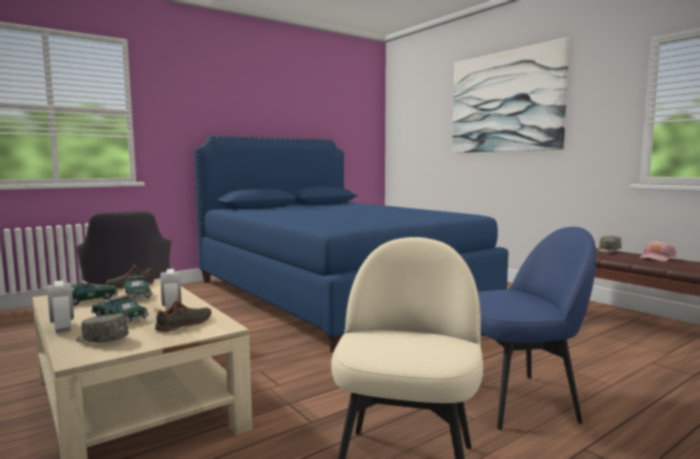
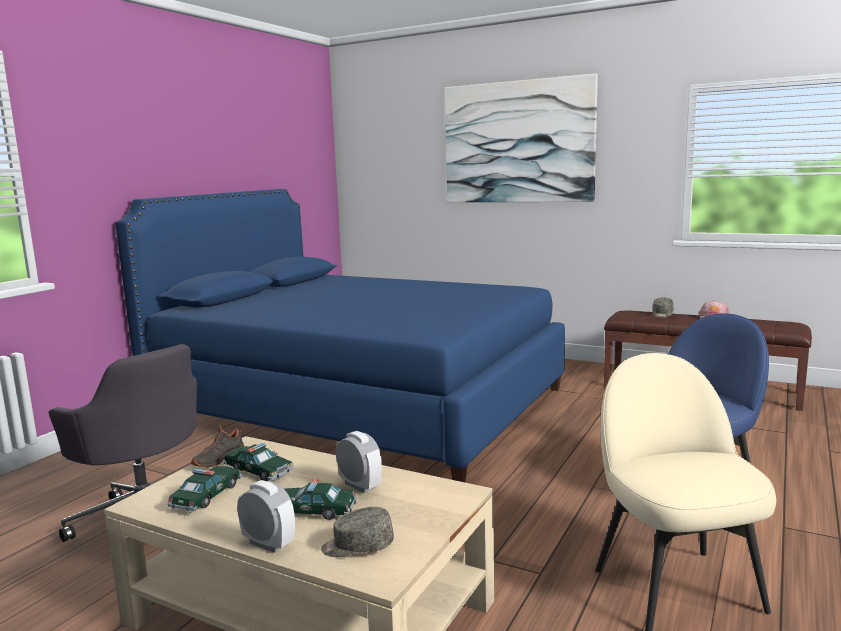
camera: 25 degrees left, 5 degrees up
(185, 325) = (415, 501): black shoe -> none

